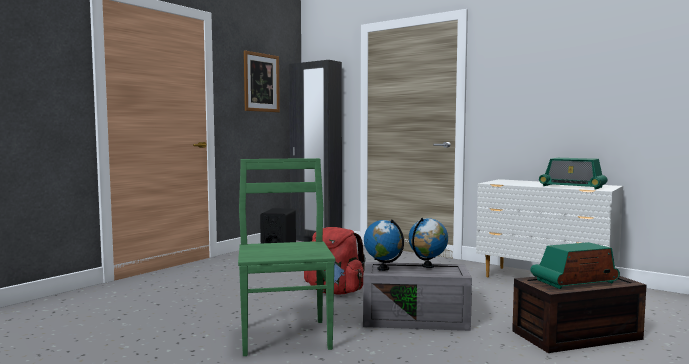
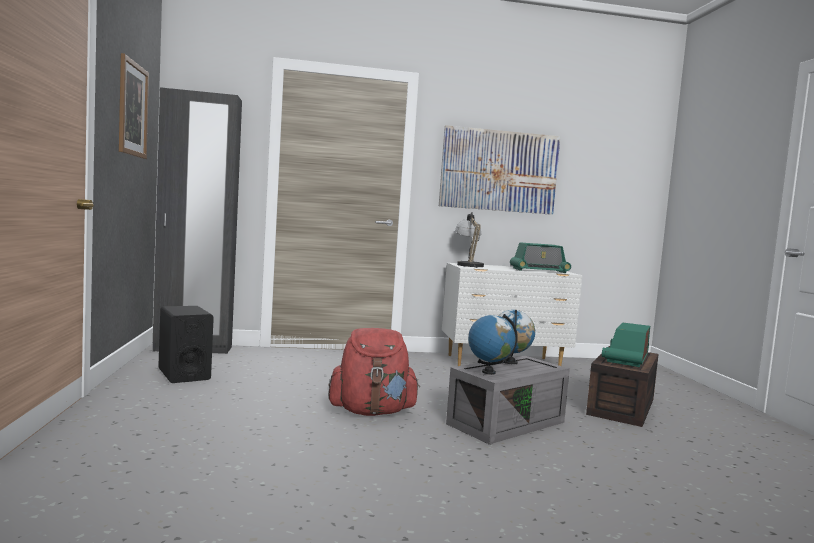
camera: 45 degrees left, 0 degrees up
(285, 336) = (451, 479): green chair -> none
(507, 181) = (468, 265): none -> table lamp
(549, 86) = (499, 171): none -> picture

